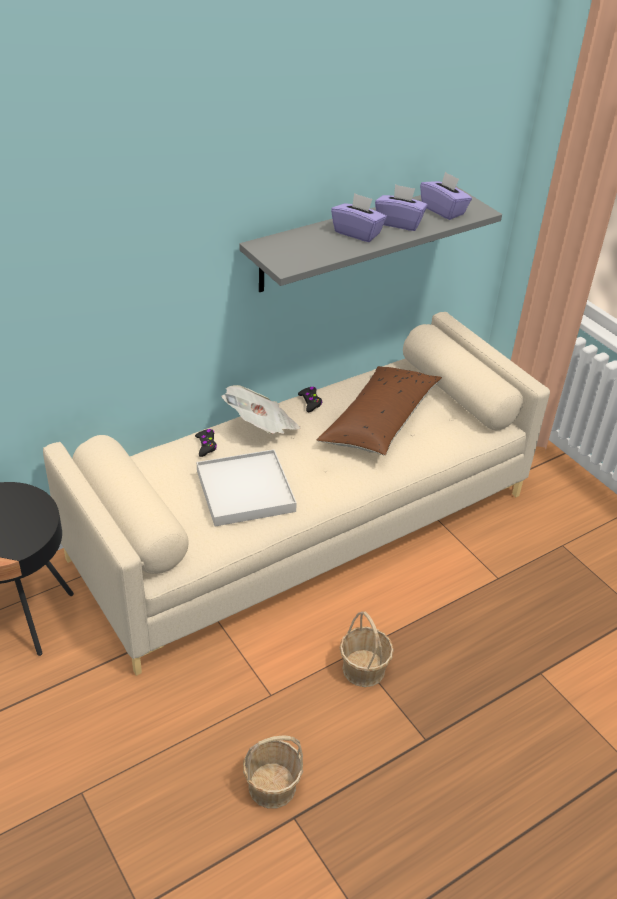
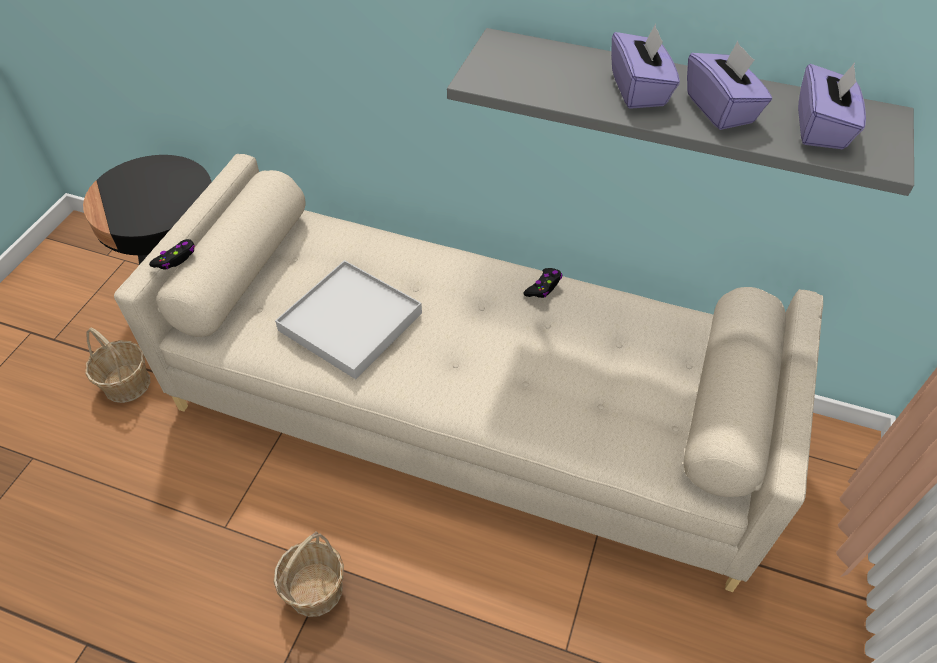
camera: 55 degrees right, 10 degrees up
(206, 445) = (390, 254): black game controller -> black game controller (176, 259)
(261, 426) = (462, 274): newspaper -> none
(271, 786) = (115, 599): basket -> basket (127, 383)
(379, 421) = (582, 363): brown pillow -> none

